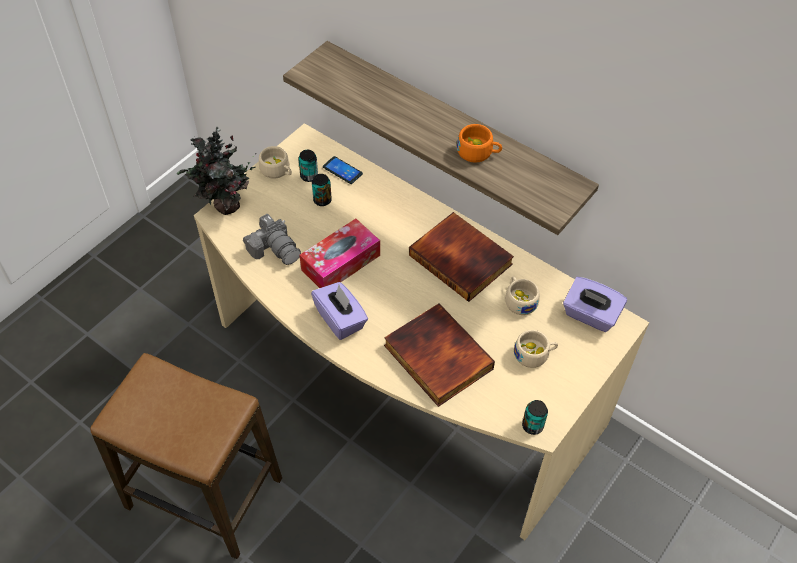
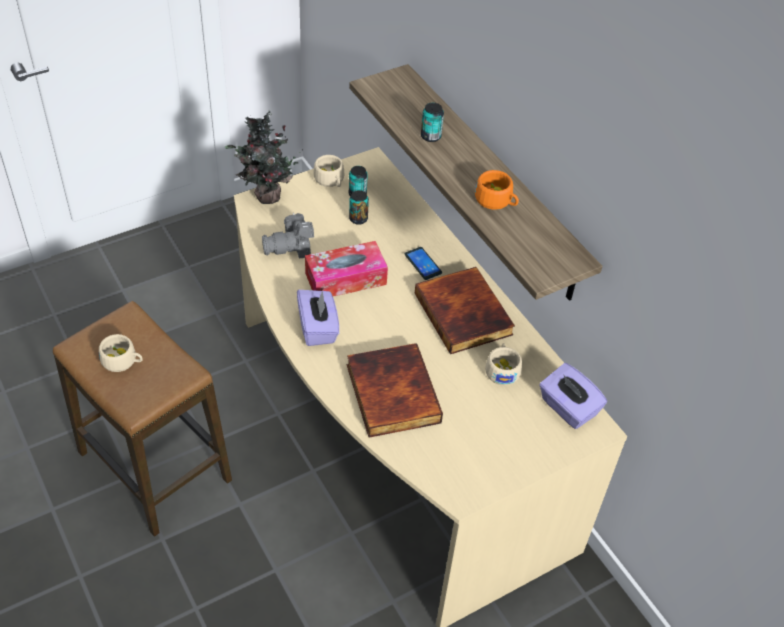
camera: 20 degrees right, 5 degrees down
(275, 248) = (291, 247): camera -> camera turned 90 degrees clockwise
(342, 170) = (392, 199): phone -> phone (423, 264)
(532, 426) = (452, 488): can -> can (430, 136)
(534, 354) = (490, 424): beige cup -> beige cup (123, 361)

